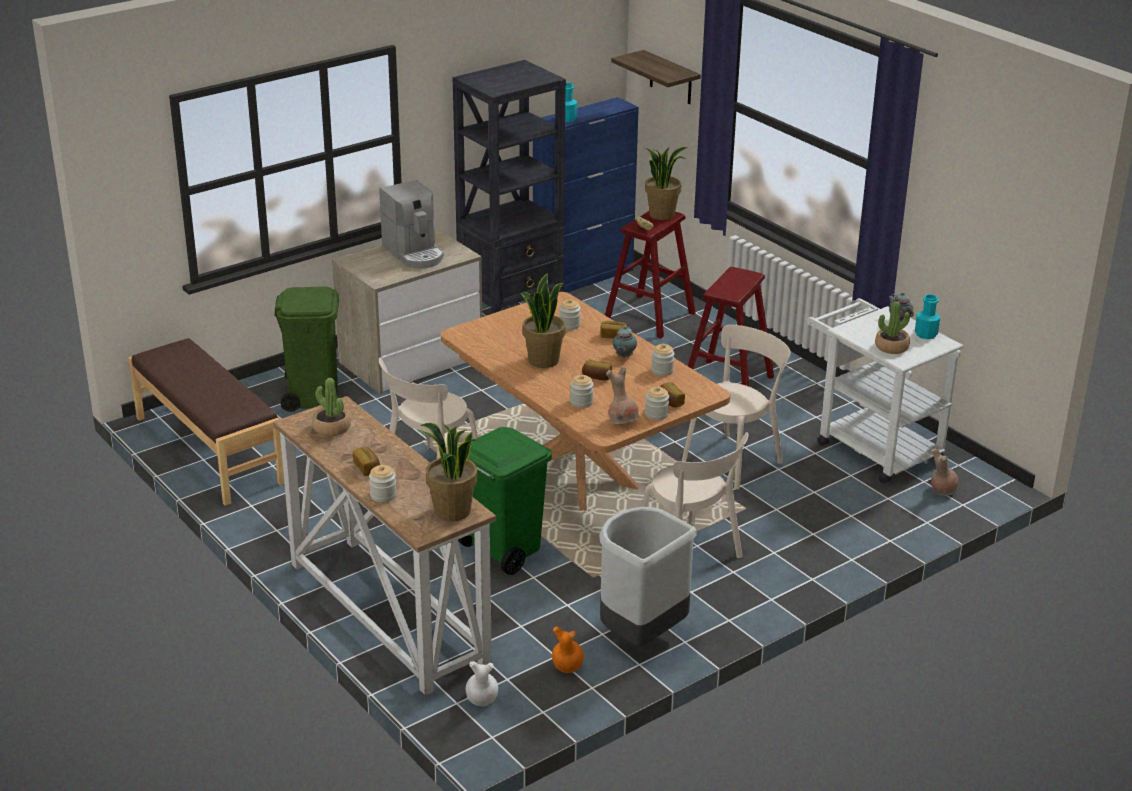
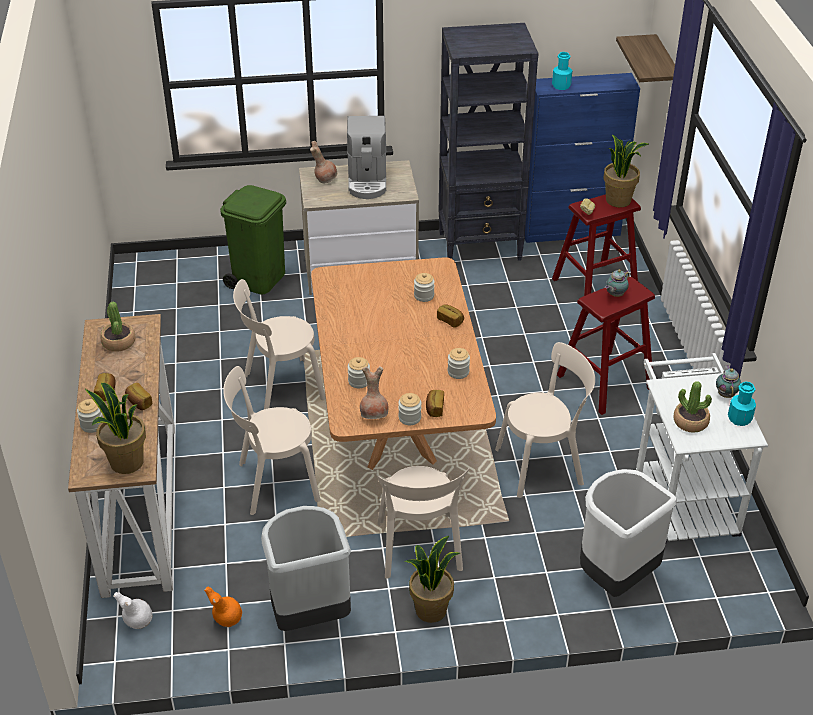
camera: 30 degrees right, 10 degrees up
(208, 450) = (143, 304): brown bench -> none
(503, 551) = (274, 483): green trash can -> beige chair
(543, 360) = (368, 326): potted plant -> potted plant (430, 609)
(596, 377) = (396, 359): bread -> bread (138, 403)
(623, 356) = (439, 345): teapot -> teapot (615, 295)
(872, 518) = (615, 577): none -> white trash can
(942, 490) = (709, 573): brown vase -> brown vase (325, 179)

